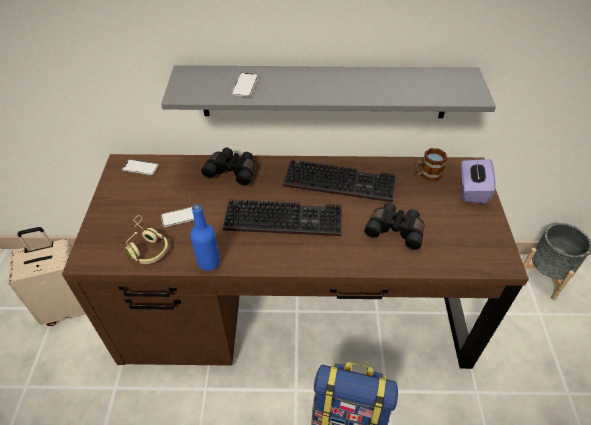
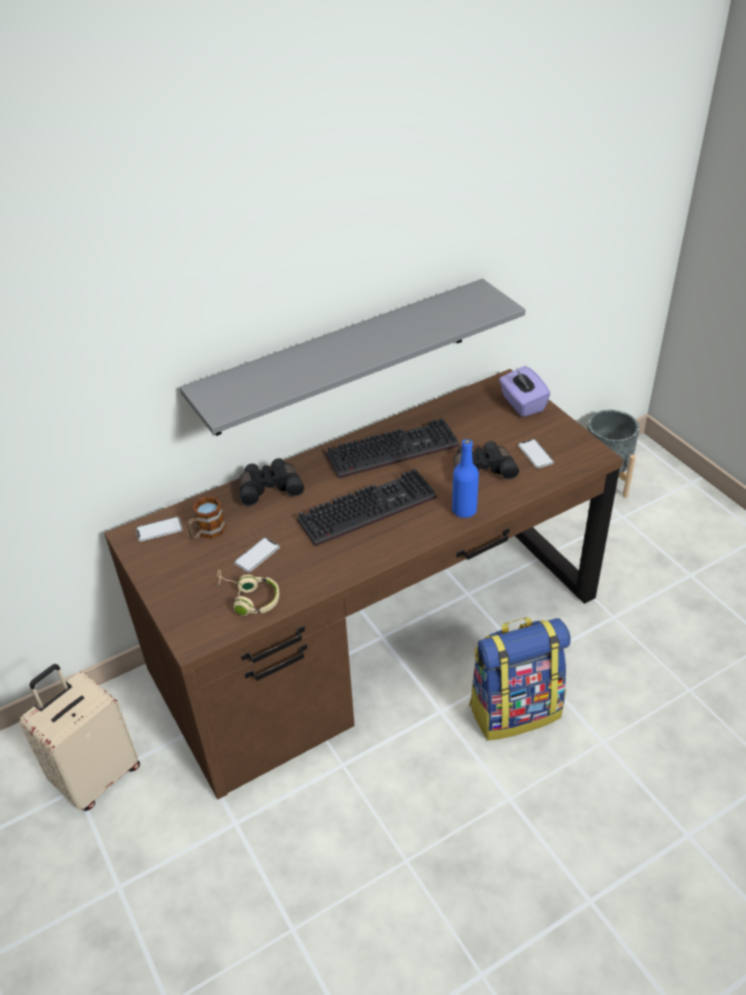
camera: 30 degrees left, 5 degrees down
(208, 262) = (329, 580): blue bottle -> blue bottle (464, 510)
(245, 85) = (280, 377): phone -> phone (535, 454)
(426, 174) = (470, 407): mug -> mug (207, 532)

